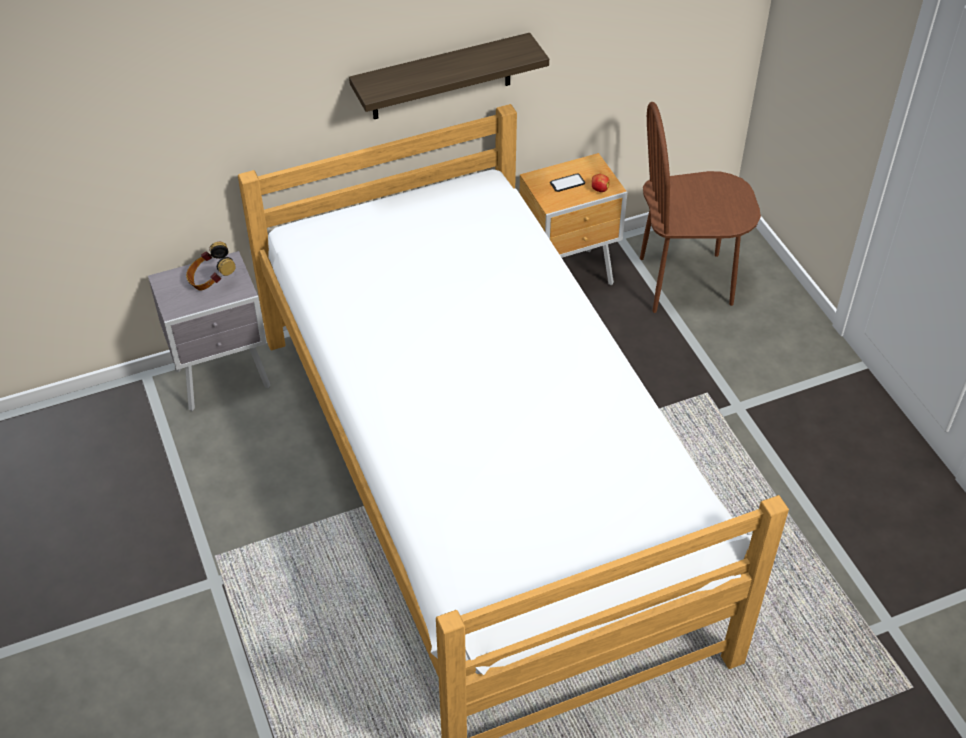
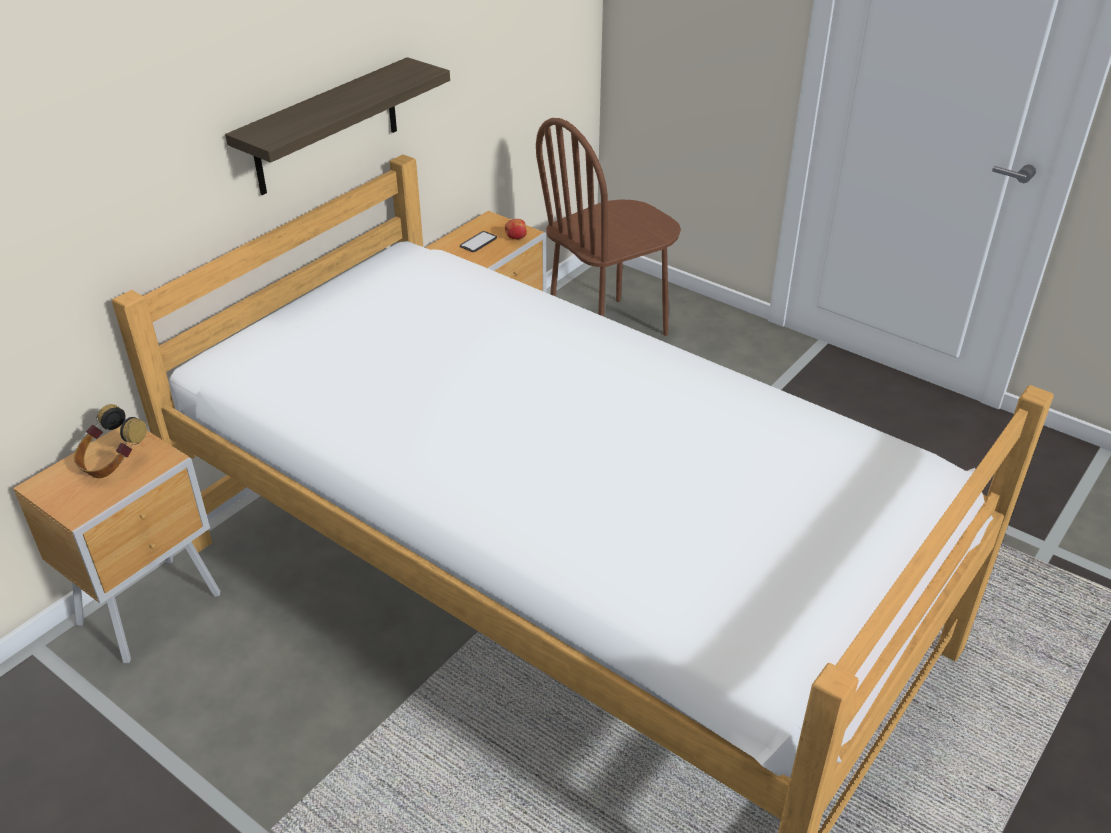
camera: 30 degrees left, 10 degrees down
(225, 379) = (153, 609): grey nightstand -> brown nightstand

